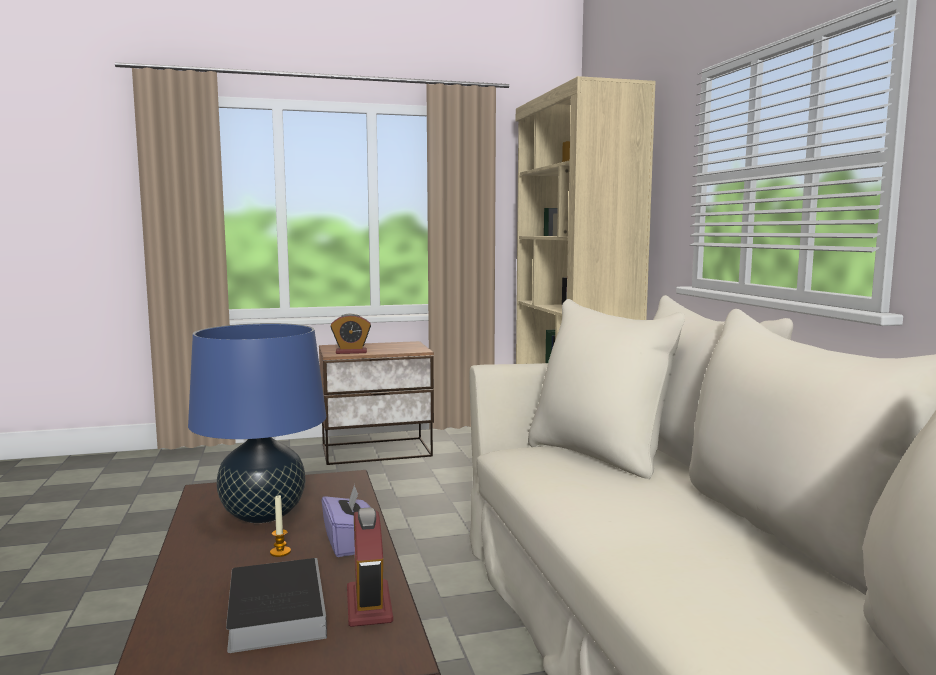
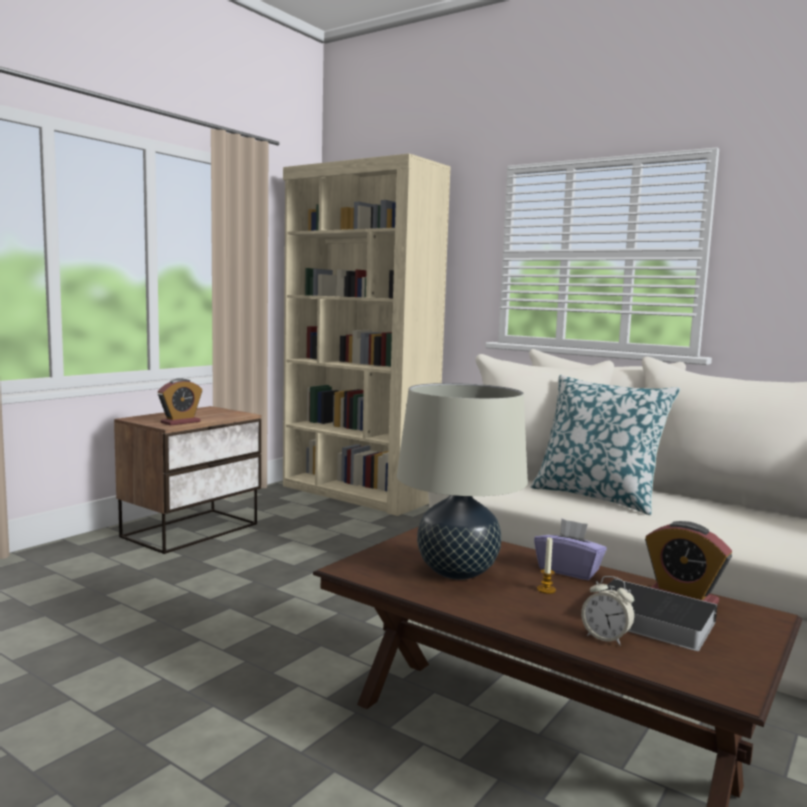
camera: 40 degrees left, 0 degrees up
(199, 607) = (606, 637): none -> alarm clock
(263, 515) = (457, 571): blue table lamp -> beige table lamp
(600, 484) = (597, 497): none -> pillow

